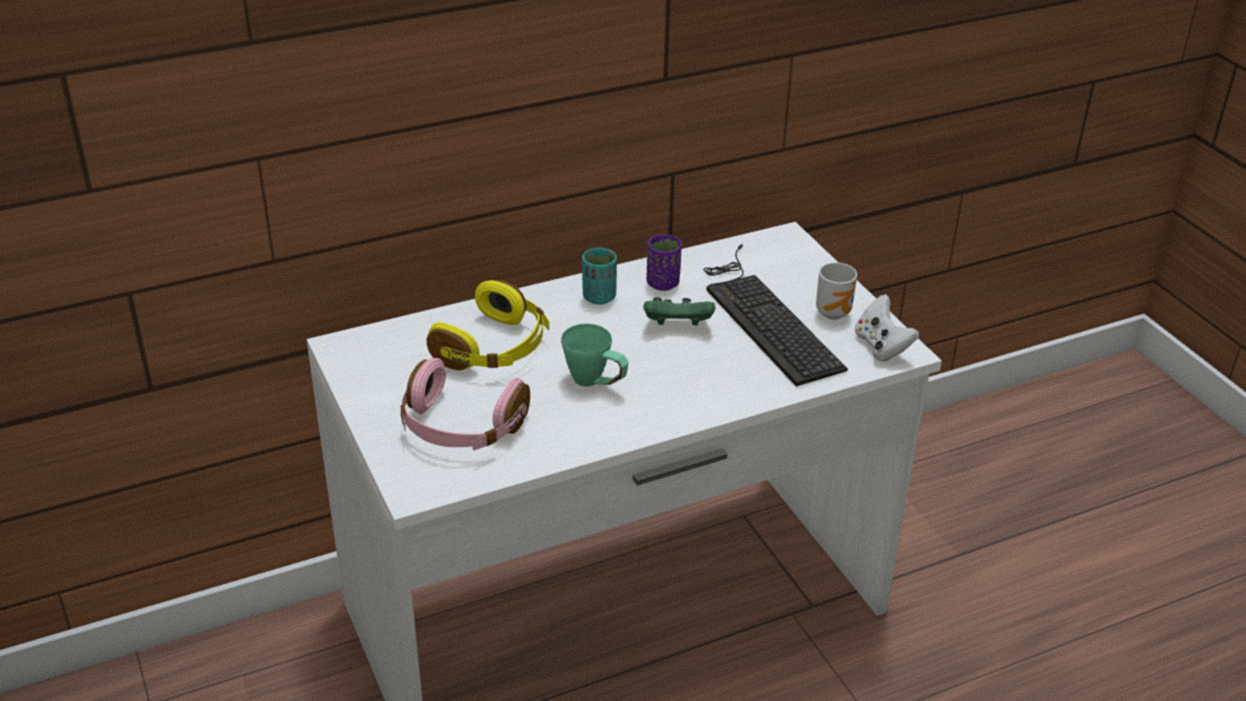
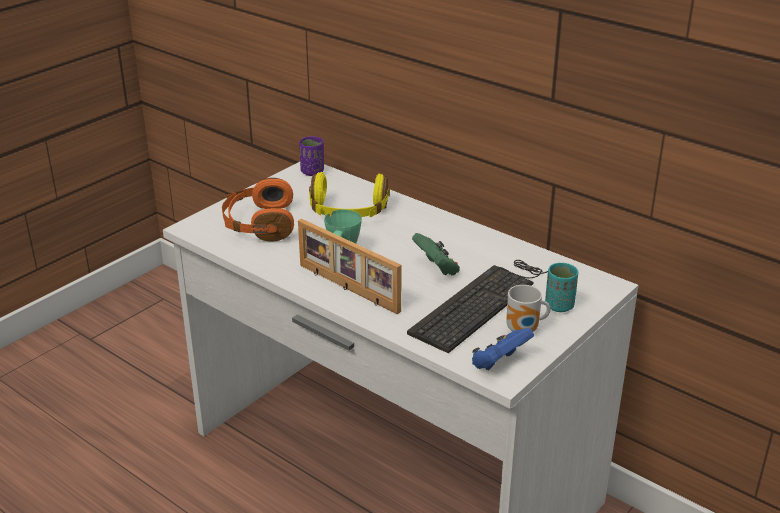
camera: 65 degrees right, 5 degrees down
(460, 428) = (259, 224): pink headphones -> orange headphones
(599, 297) = (441, 231): turquoise cup -> turquoise cup (559, 306)
(663, 283) = (484, 250): purple cup -> purple cup (312, 172)
(674, 400) = (347, 288): none -> picture frame
(881, 346) = (499, 363): white game controller -> blue game controller

